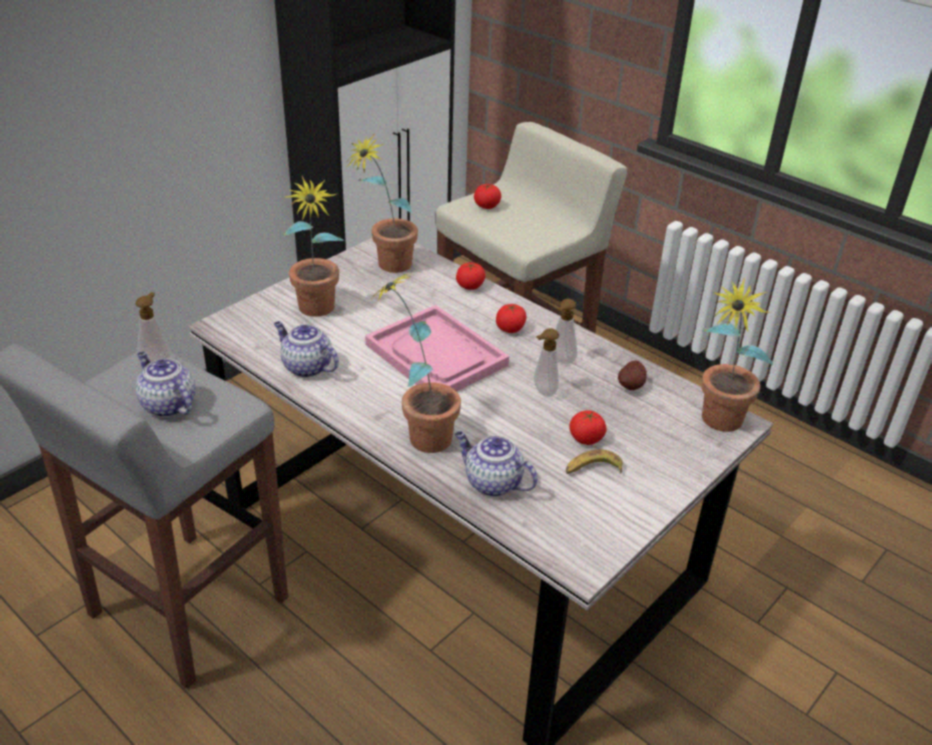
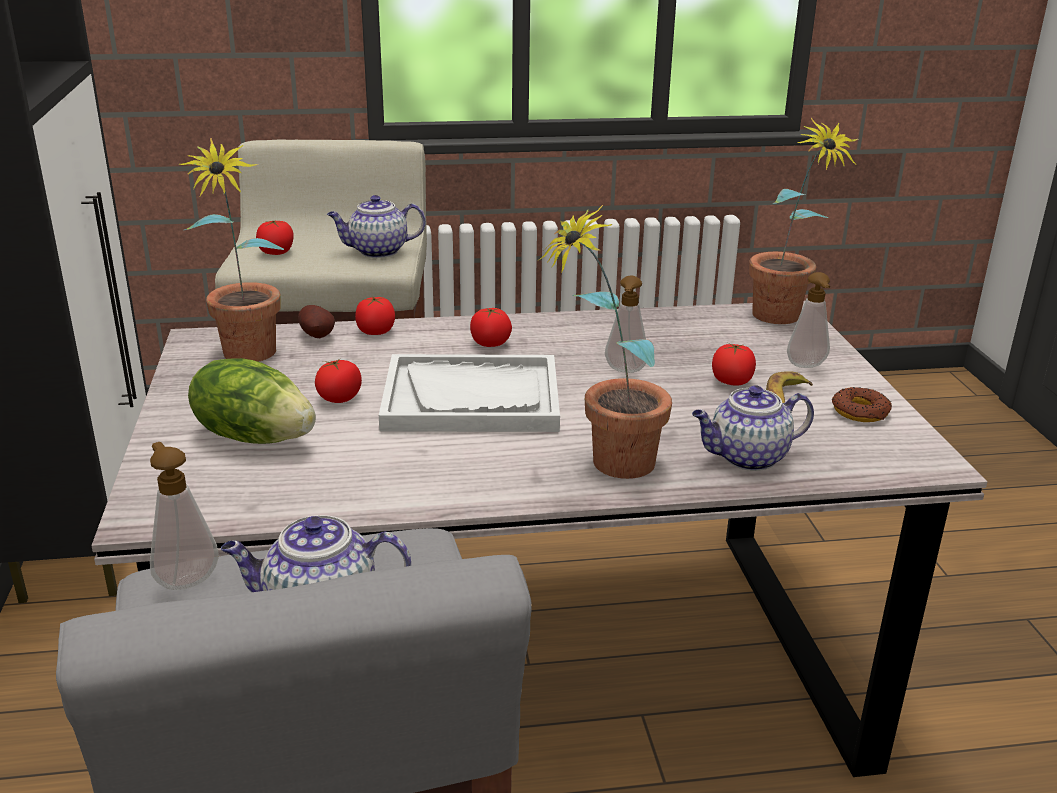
camera: 50 degrees left, 10 degrees down
(306, 367) = (358, 487): teapot -> teapot (377, 252)
(317, 313) = (255, 436): potted plant -> lettuce
(382, 315) = (339, 398): none -> tomato
(436, 355) = (472, 398): pink tray -> white tray
(560, 361) = (586, 343): soap dispenser -> soap dispenser (807, 366)
(617, 509) = (860, 411): none -> donut
(632, 386) = (676, 329): potato -> potato (318, 336)

